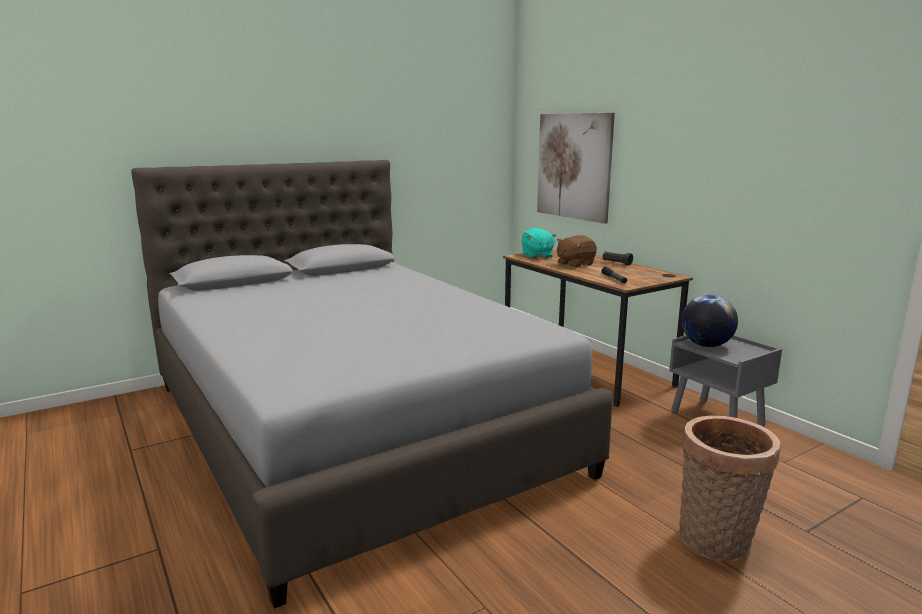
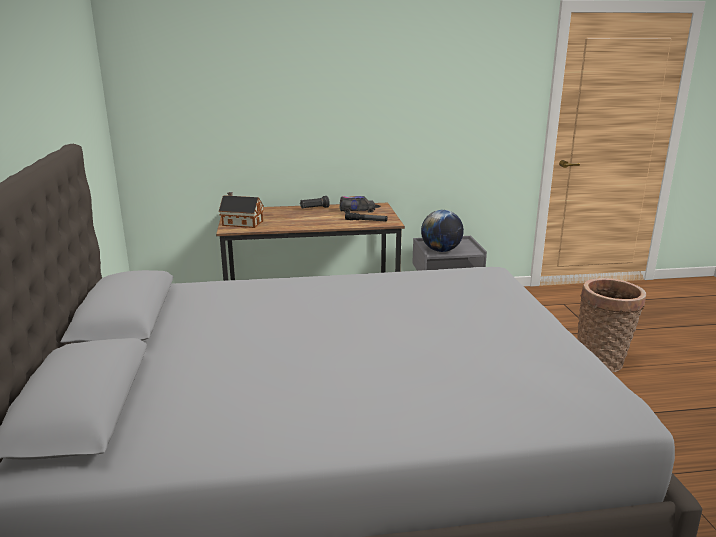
camera: 65 degrees left, 5 degrees up
(537, 256) = (241, 223): turquoise plush toy -> toy house
(573, 166) = (221, 119): picture -> none
(575, 264) = (297, 219): brown plush toy -> none
(638, 273) = (357, 211): none -> toy truck

